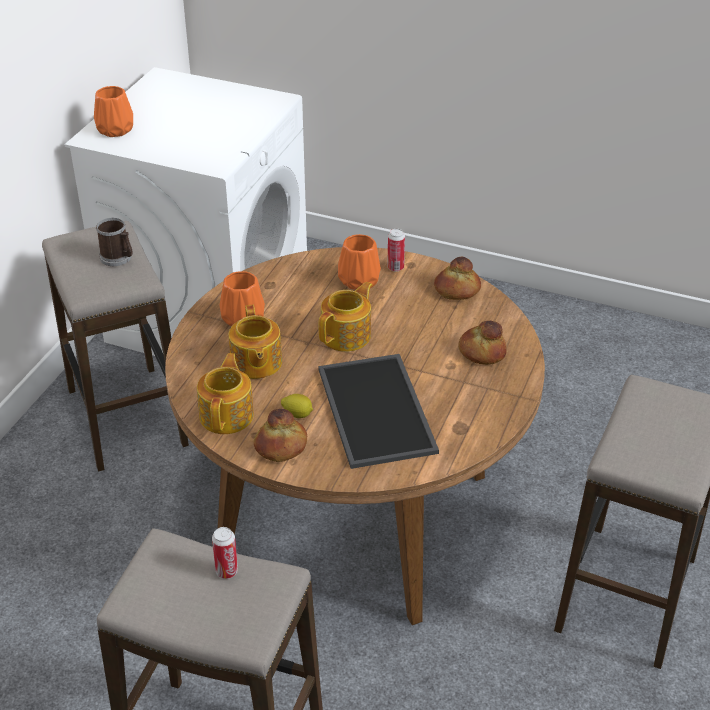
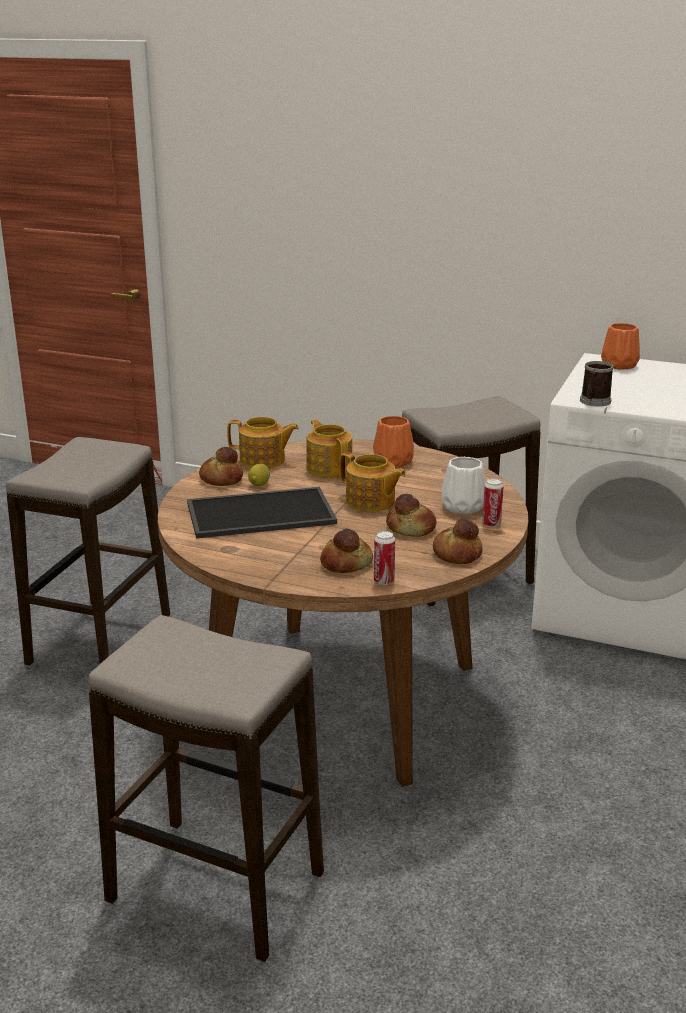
camera: 90 degrees right, 15 degrees down
(118, 258) = (478, 419): mug -> mug (594, 402)
(227, 571) = (96, 468): can -> can (384, 581)
(255, 363) = (329, 468): teapot -> teapot turned 75 degrees clockwise
(360, 280) = (463, 507): orange vase -> white vase
(406, 312) = (411, 528): none -> bread

